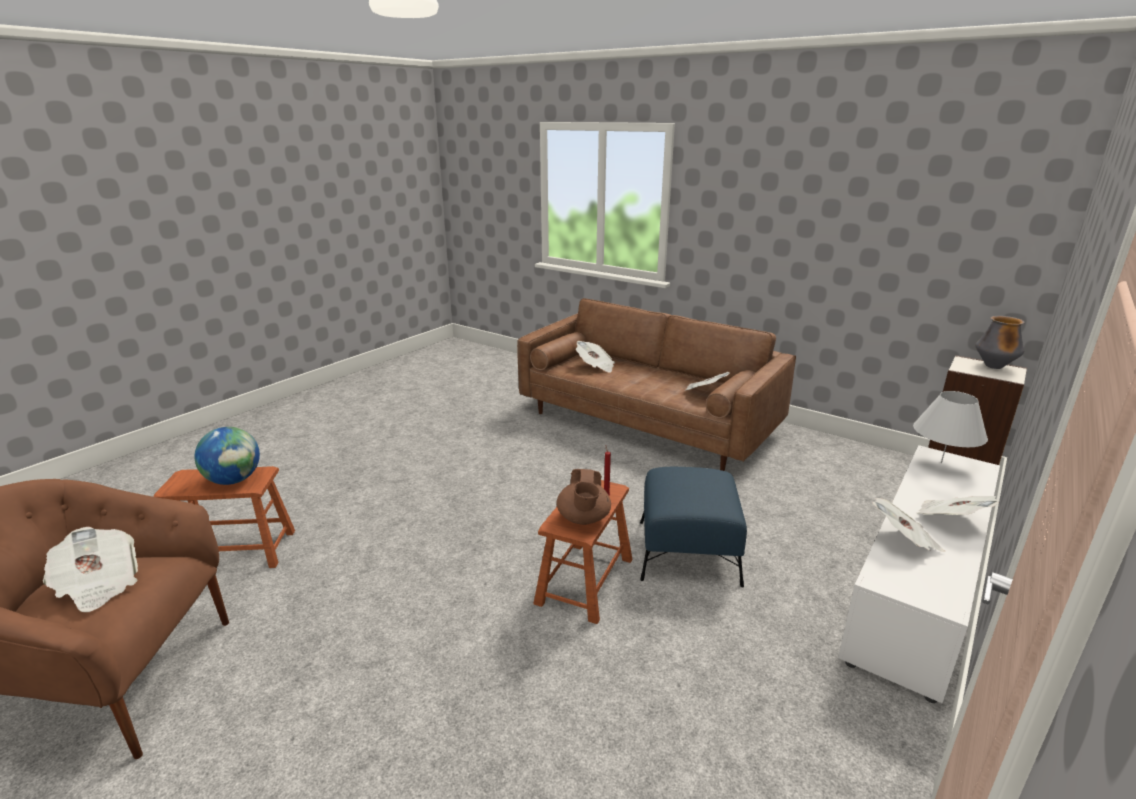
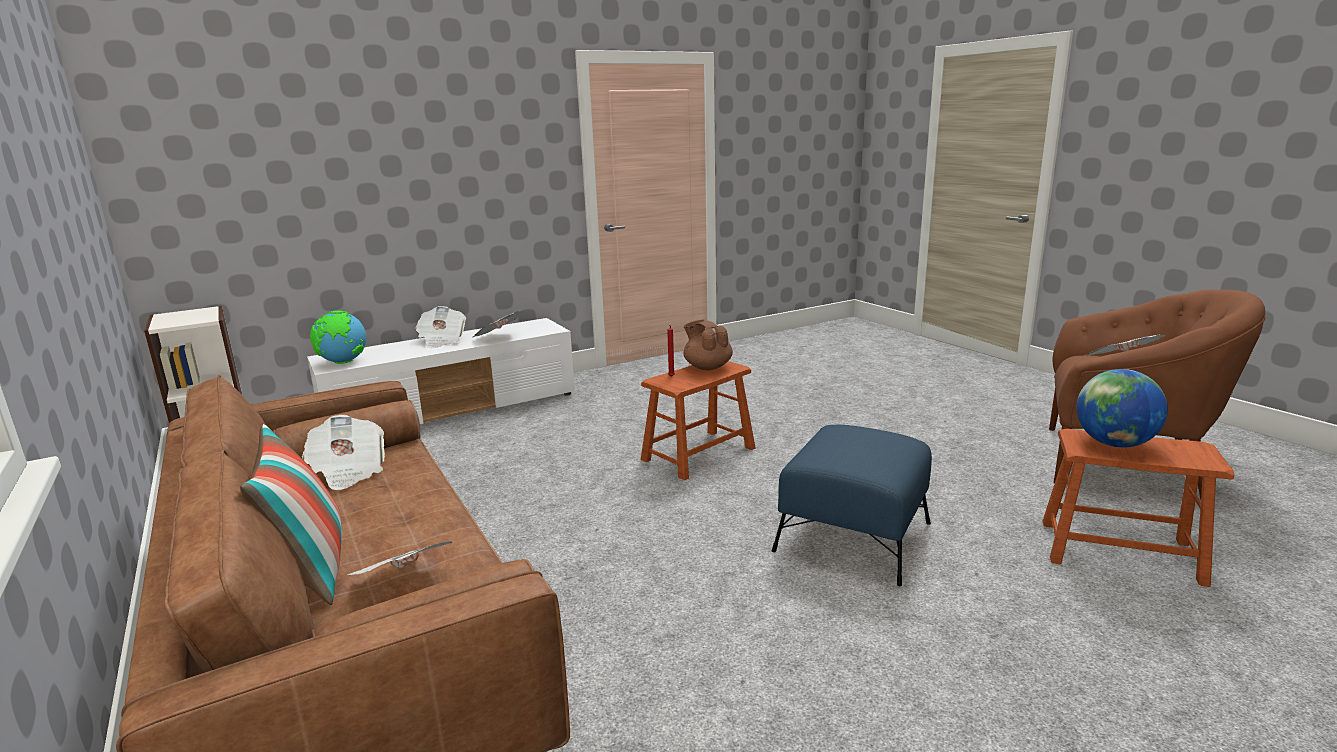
camera: 155 degrees left, 5 degrees down
(583, 519) = (707, 367): brown teapot -> brown teapot turned 60 degrees counterclockwise
(636, 364) = (309, 571): none -> pillow
(688, 551) = (581, 456): blue ottoman -> blue ottoman (852, 537)
(941, 463) = (343, 362): white table lamp -> globe
(994, 366) = (170, 317): vase -> none

